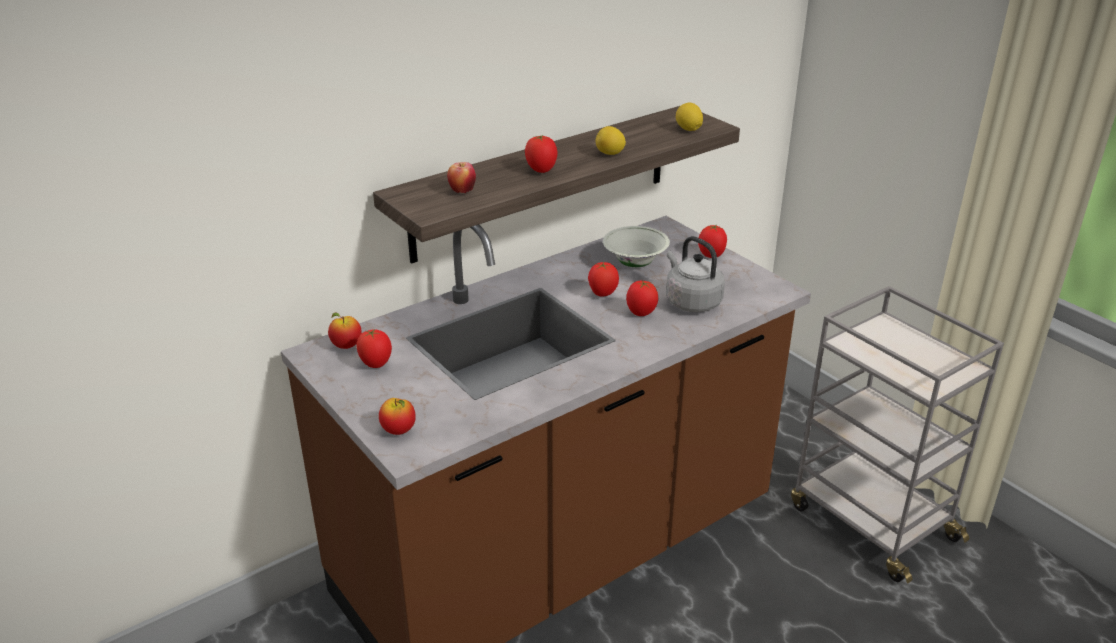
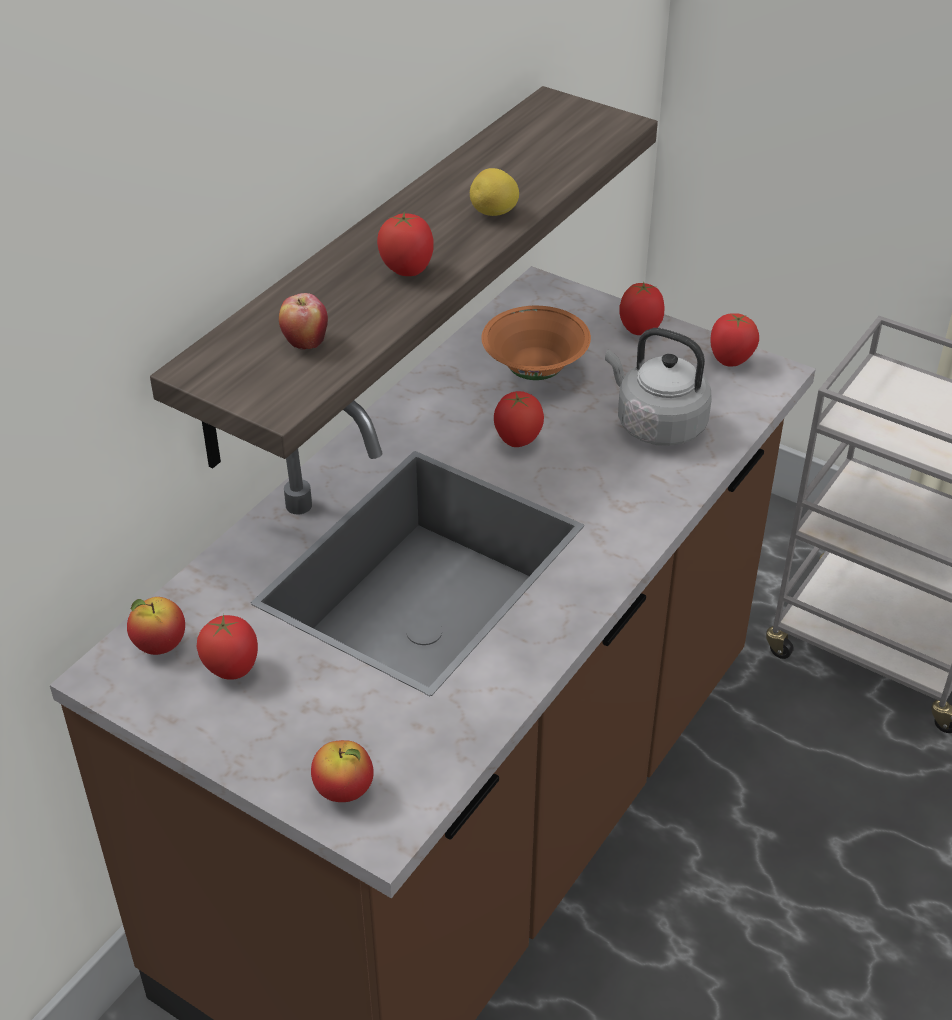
camera: 20 degrees left, 10 degrees up
(635, 263) = (535, 370): white bowl -> orange bowl
(641, 313) = (595, 465): tomato -> tomato (730, 361)
(688, 129) = (583, 138): lemon -> none

